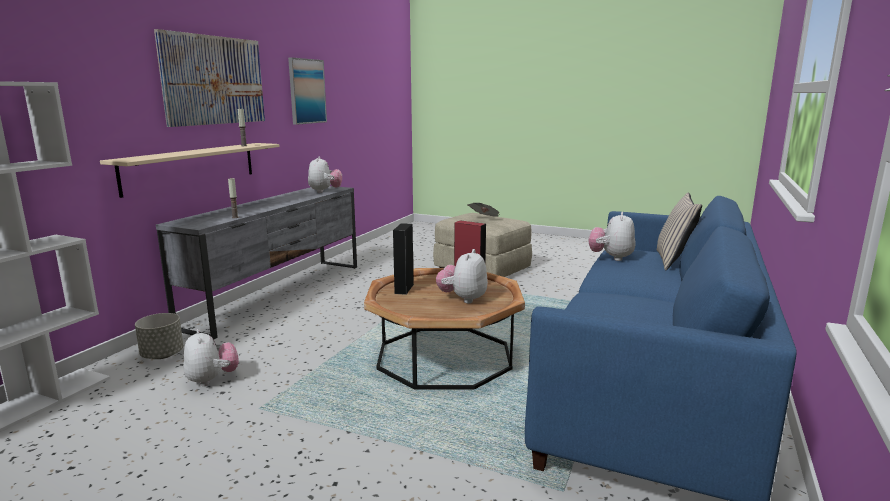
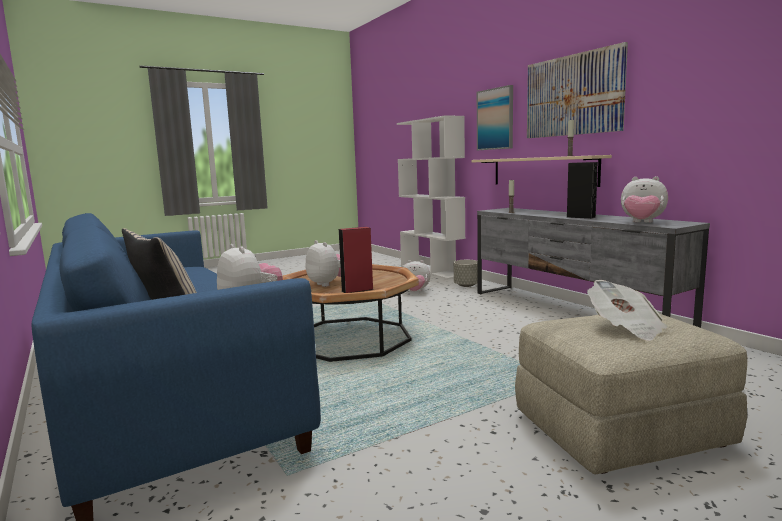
camera: 125 degrees right, 5 degrees down
(307, 91) = (714, 85): picture -> picture (495, 119)
(404, 288) = (381, 276): black speaker -> black speaker (581, 217)

